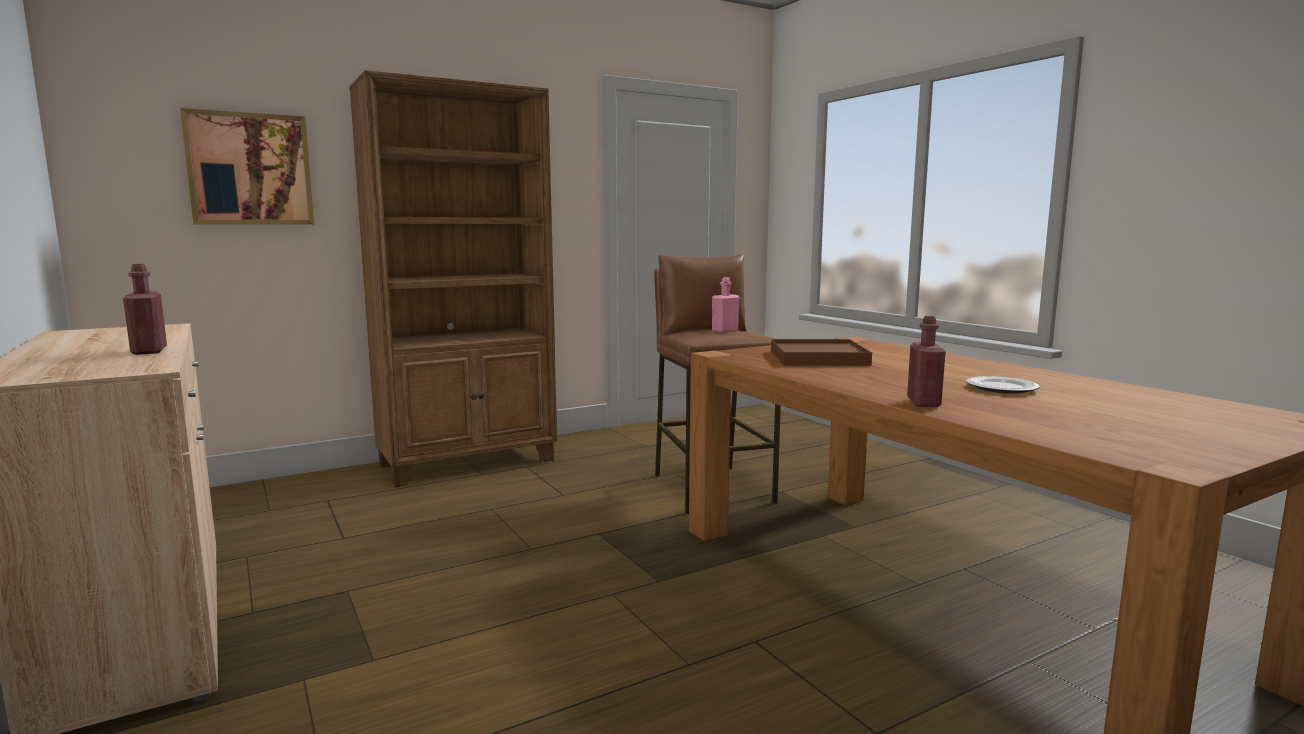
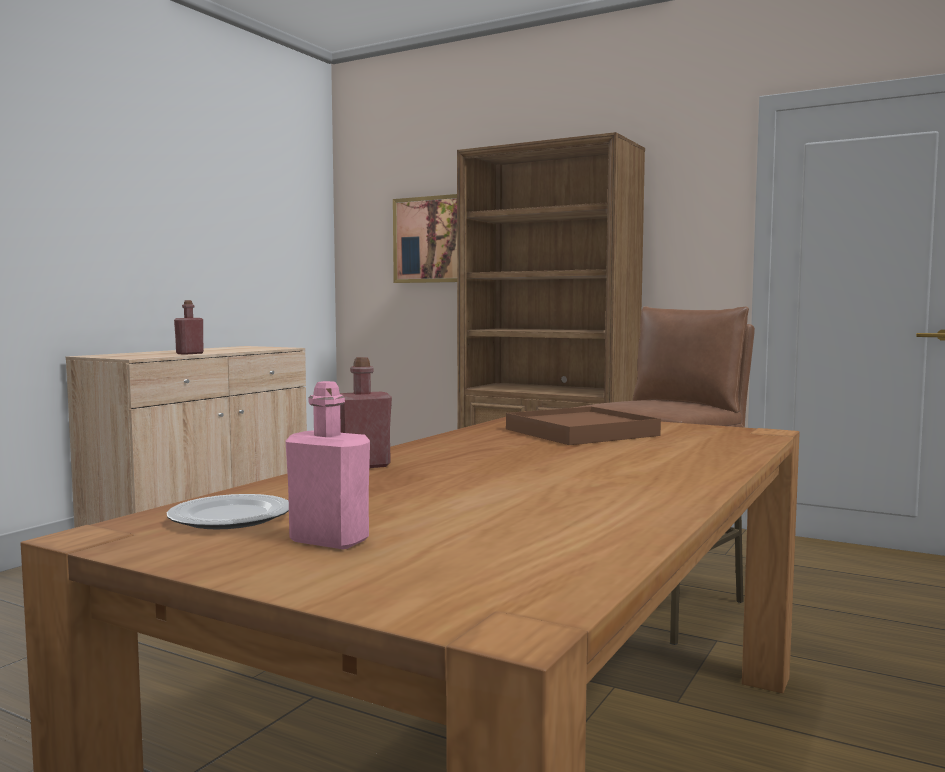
camera: 60 degrees right, 5 degrees down
(725, 331) = (671, 403): pink bottle -> pink bottle (329, 540)
(1000, 388) = (506, 482): plate -> plate (230, 517)

